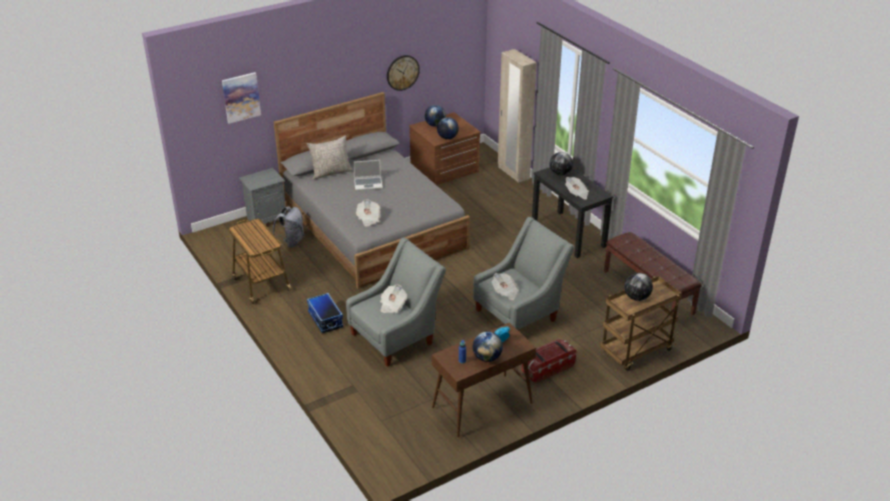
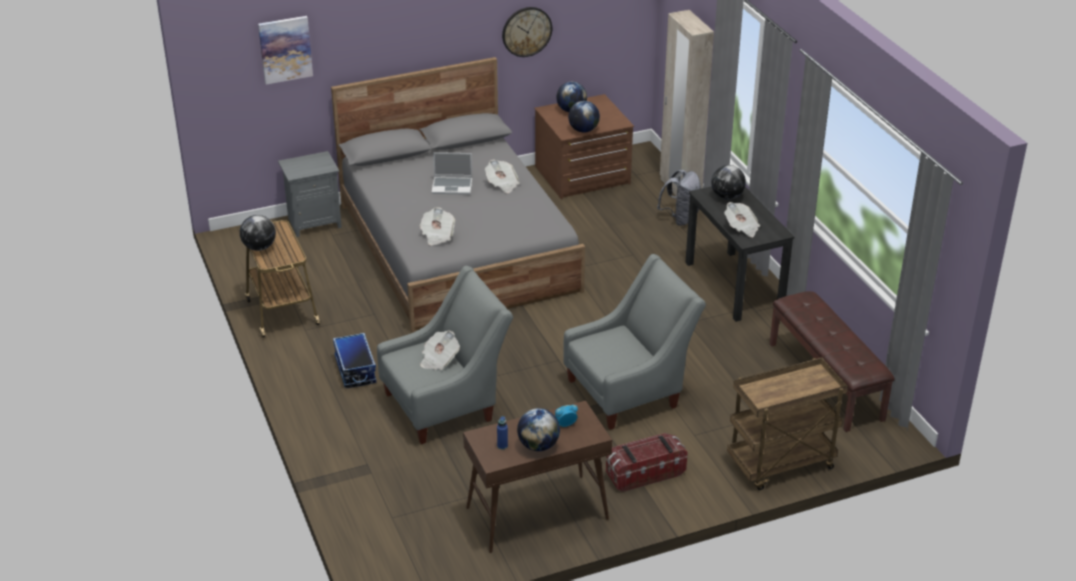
camera: 10 degrees right, 0 degrees up
(291, 242) = (339, 257): grey backpack -> grey backpack (680, 218)
(331, 172) = (406, 165): grey pillow -> none
(505, 292) = (602, 358): newspaper -> newspaper (502, 184)
(637, 297) = (781, 385): globe -> globe (259, 247)

